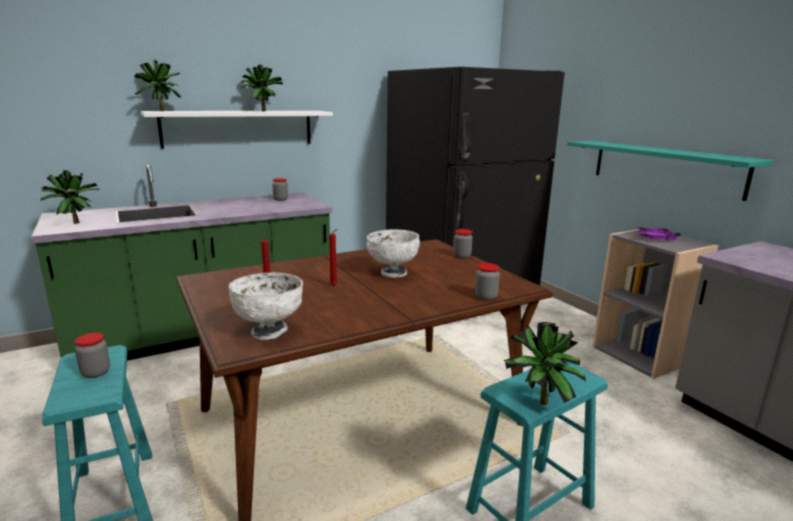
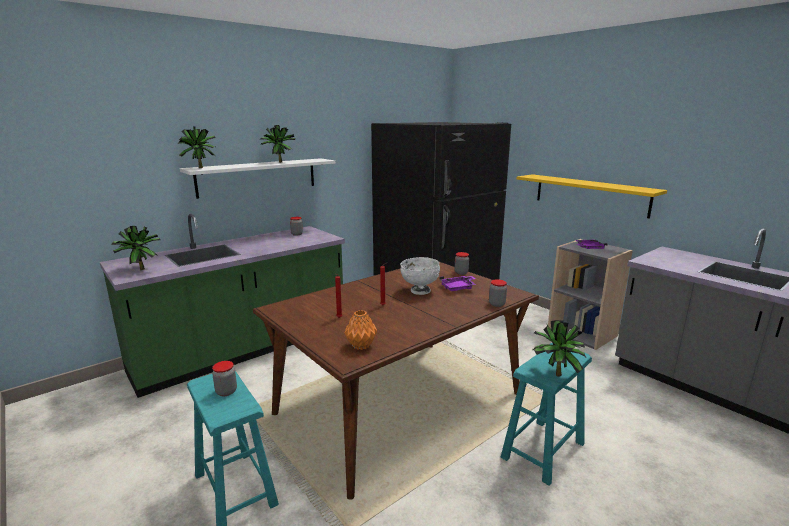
camera: 10 degrees left, 0 degrees up
(269, 332) = (361, 346): white bowl -> orange vase
(446, 273) = (458, 288): none -> purple tray
(665, 167) = (590, 194): turquoise shelf -> yellow shelf

